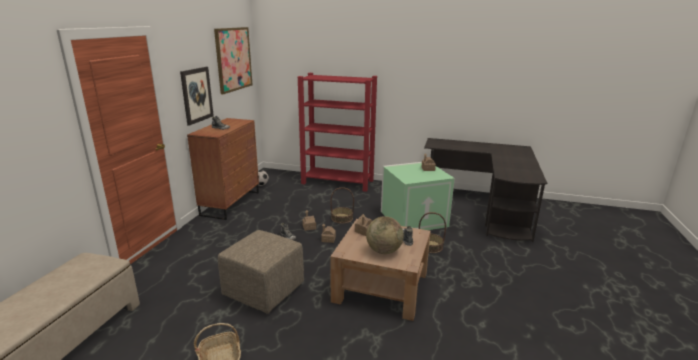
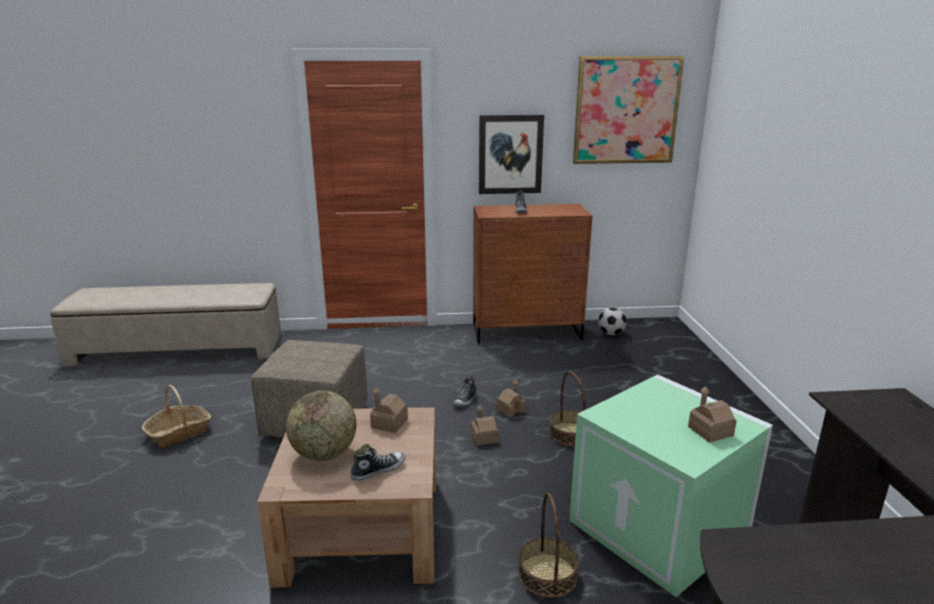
camera: 70 degrees right, 0 degrees up
(337, 182) = (717, 394): red bookcase -> none

